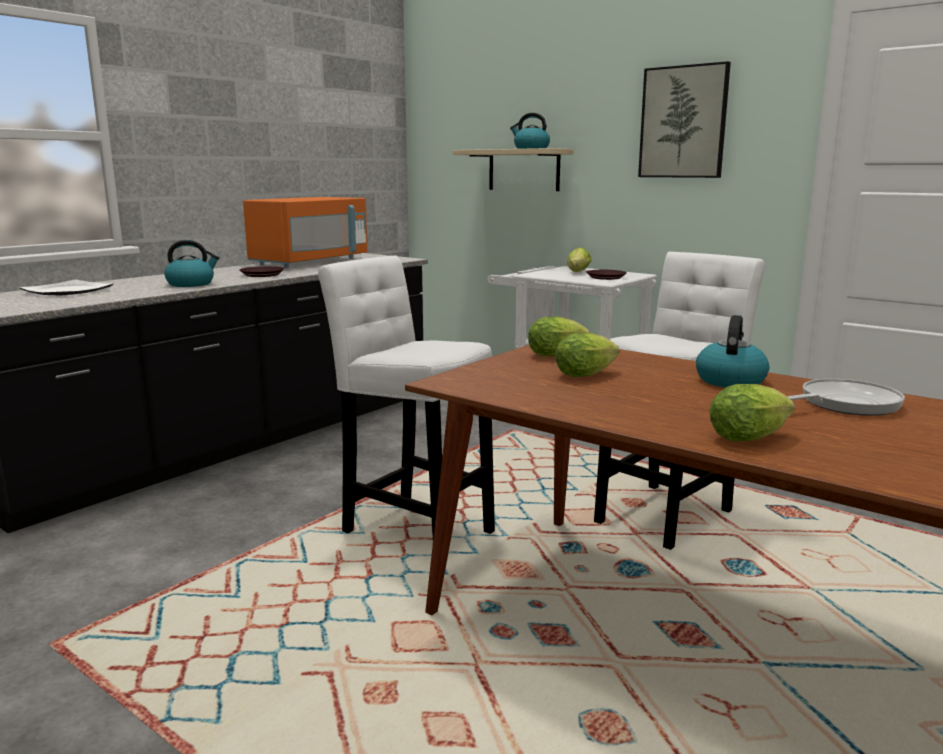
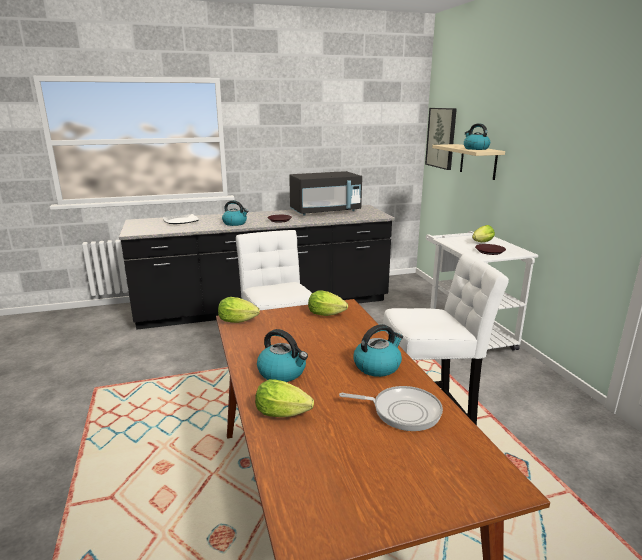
camera: 35 degrees right, 5 degrees up
(310, 262) = (325, 211): orange microwave -> black microwave
(588, 374) = (309, 335): lettuce -> lettuce (240, 321)
(649, 409) = (282, 372): none -> kettle
(683, 122) = (571, 141): picture -> picture (441, 138)

